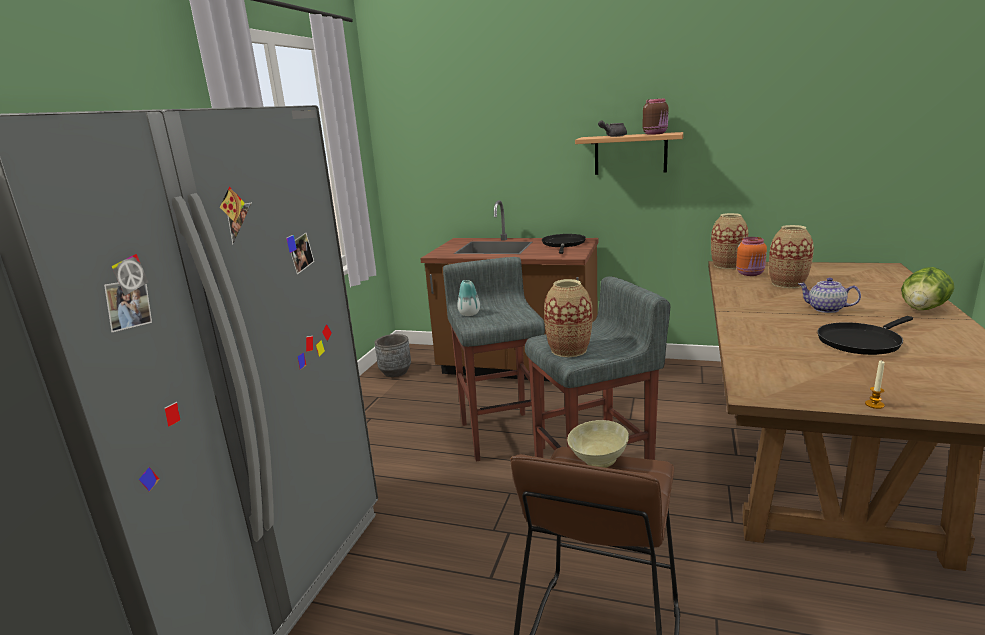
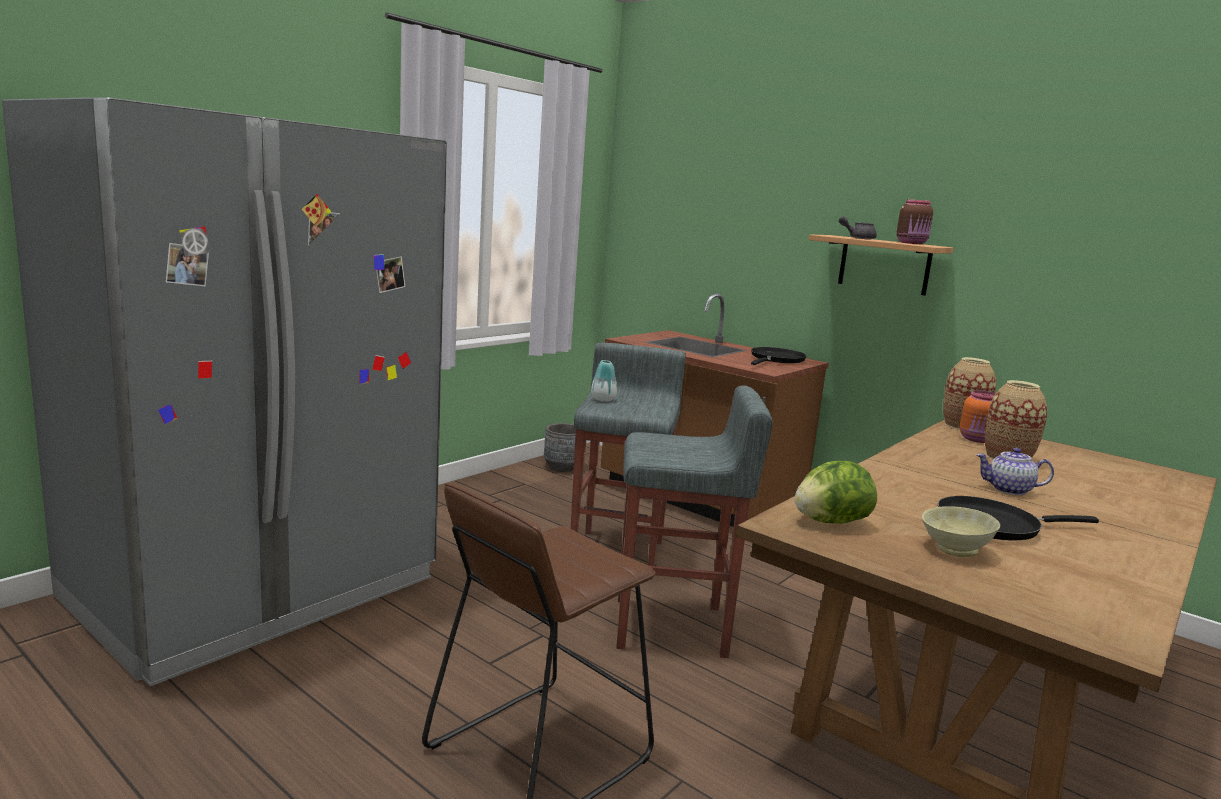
camera: 20 degrees right, 5 degrees down
(568, 350) = (655, 450): vase -> none
(597, 460) = (580, 543): beige bowl -> beige bowl (953, 550)
(825, 309) = (1008, 490): teapot -> teapot turned 45 degrees counterclockwise
(874, 404) = (898, 569): candle -> none
(923, 309) = (1146, 522): lettuce -> lettuce (830, 522)

